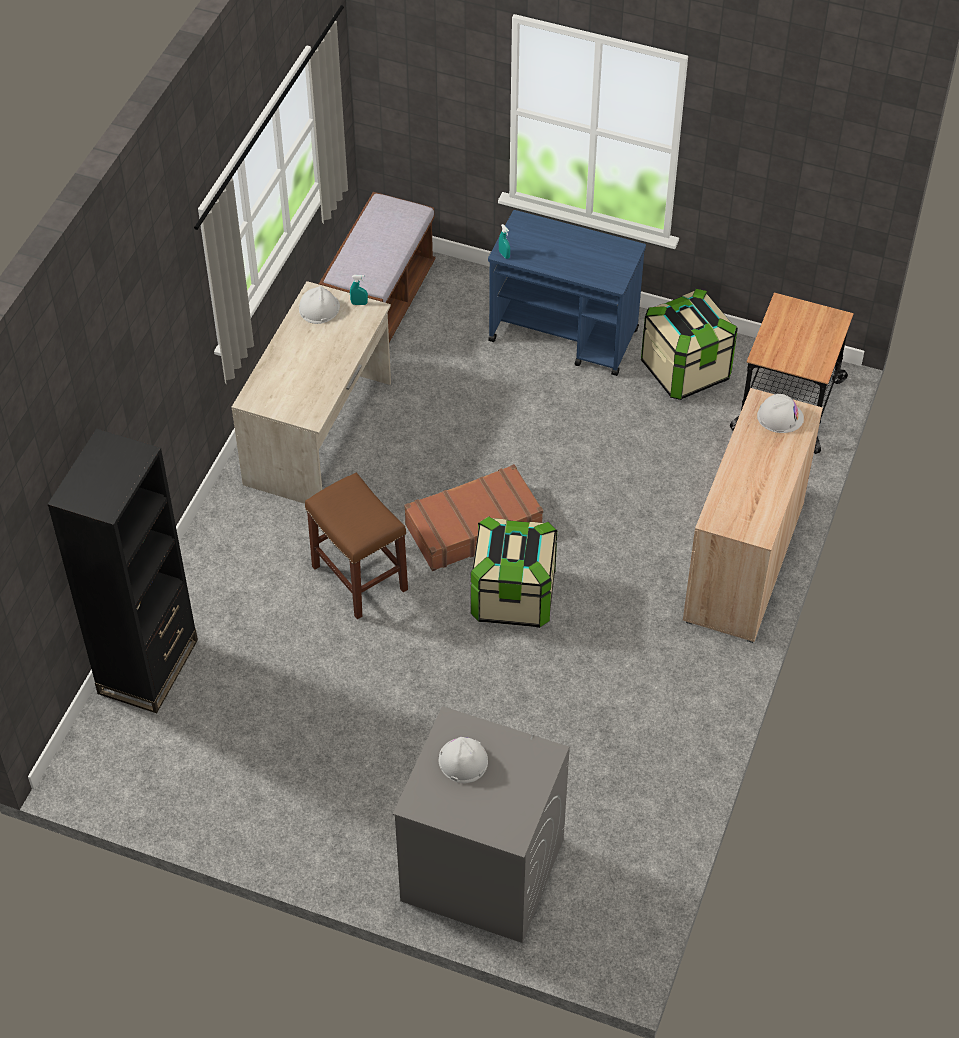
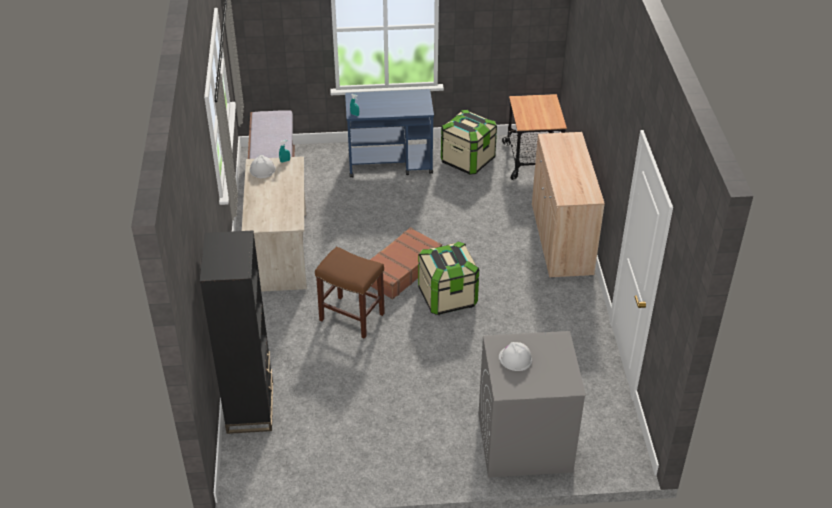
camera: 25 degrees left, 10 degrees down
(780, 417) = (563, 142): white hard hat -> none

